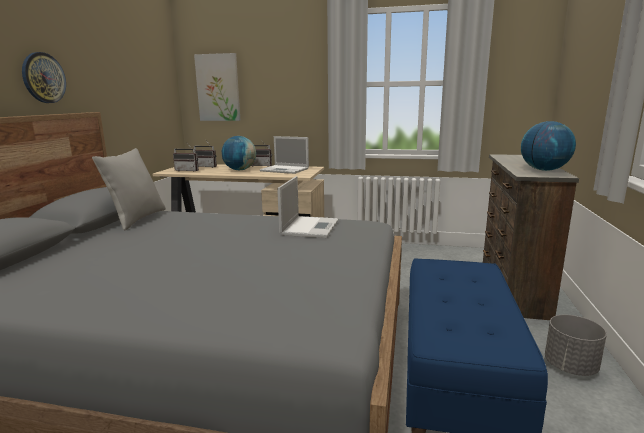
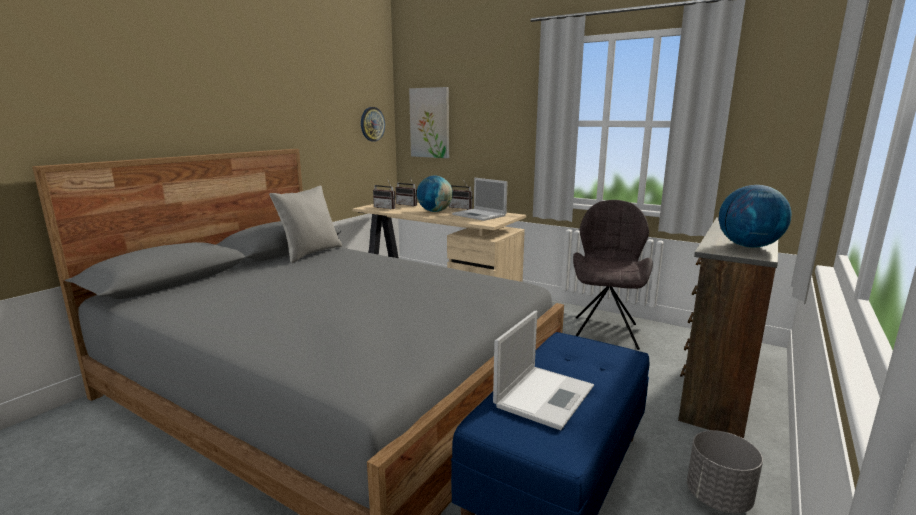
camera: 20 degrees right, 0 degrees up
(43, 78) = (248, 118): wall clock -> wall clock (372, 124)
(310, 227) = (454, 281): laptop -> laptop (545, 395)
(406, 258) = (605, 331): none -> grey chair

